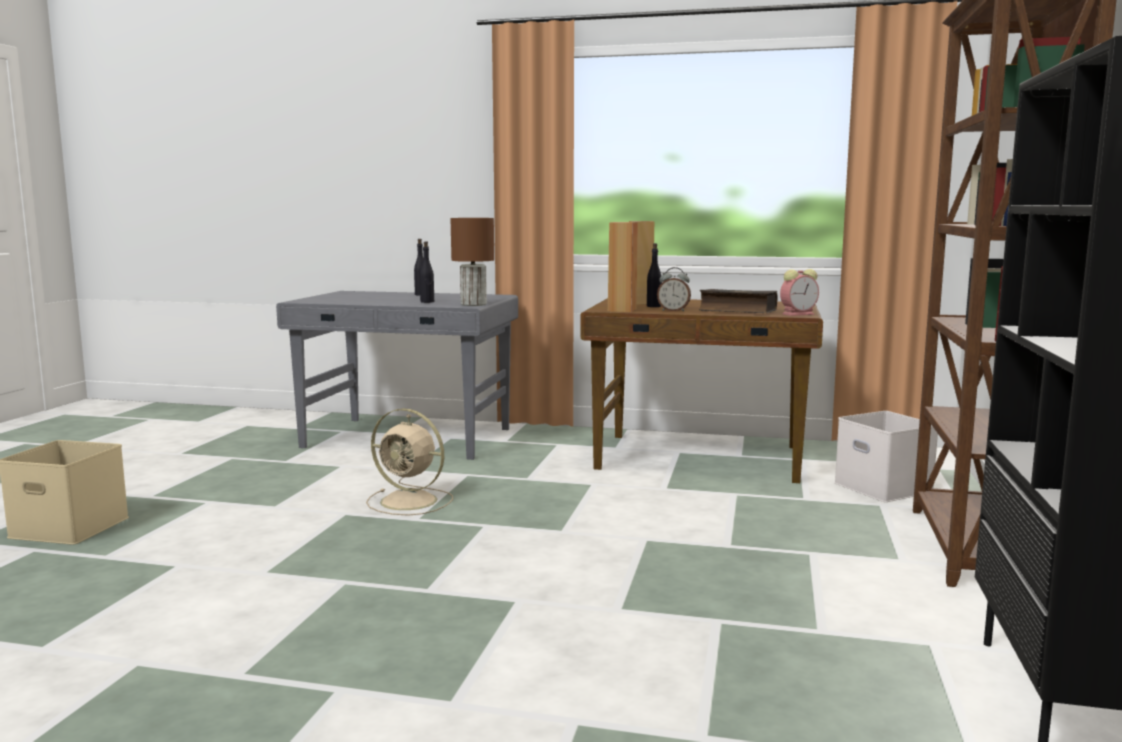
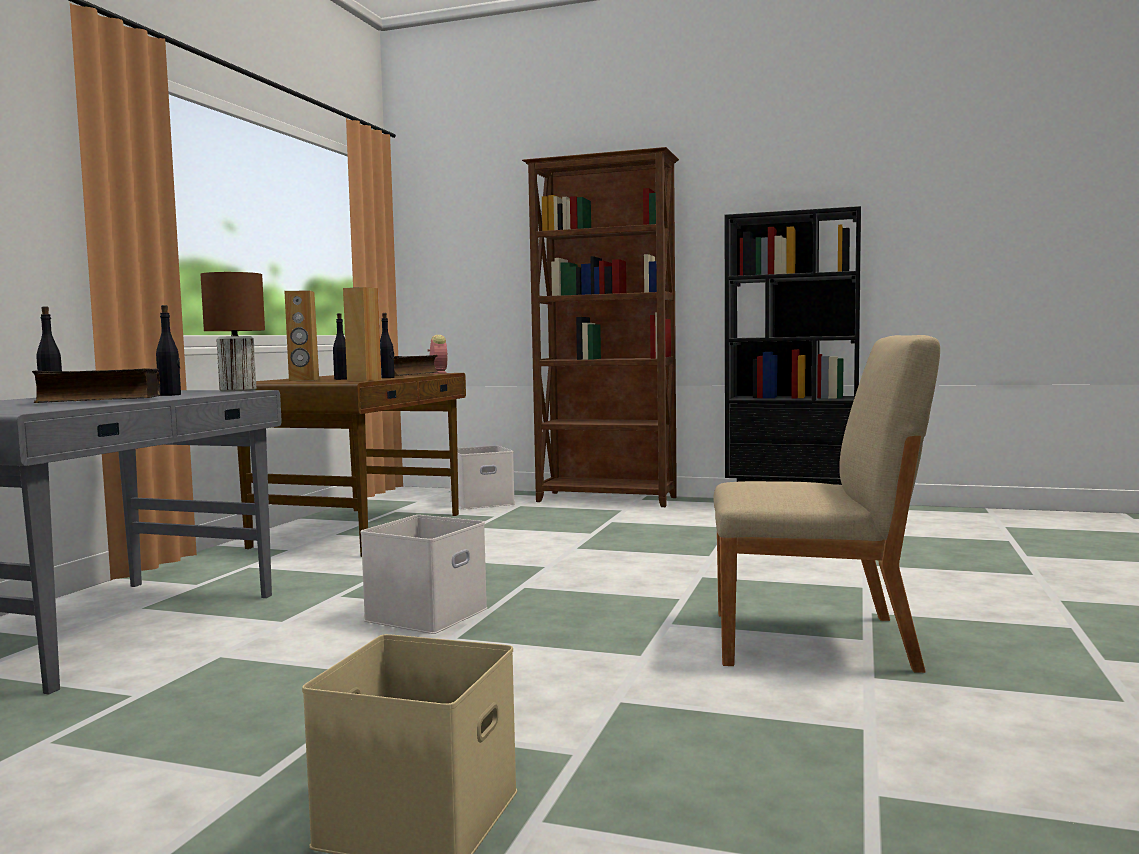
camera: 85 degrees left, 5 degrees down
(254, 646) = (815, 641): none -> beige chair
(379, 300) = (99, 400): none -> book
(411, 501) = (426, 613): beige fan -> white storage box
(673, 311) = (387, 378): alarm clock -> black bottle

